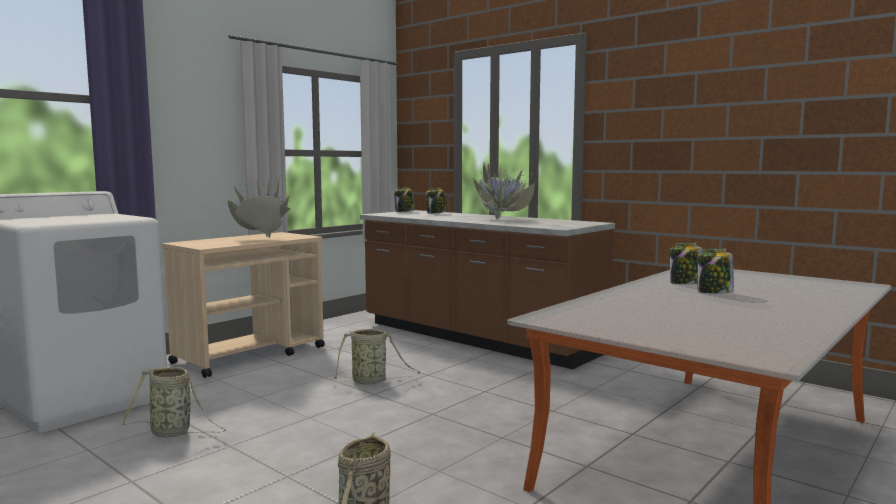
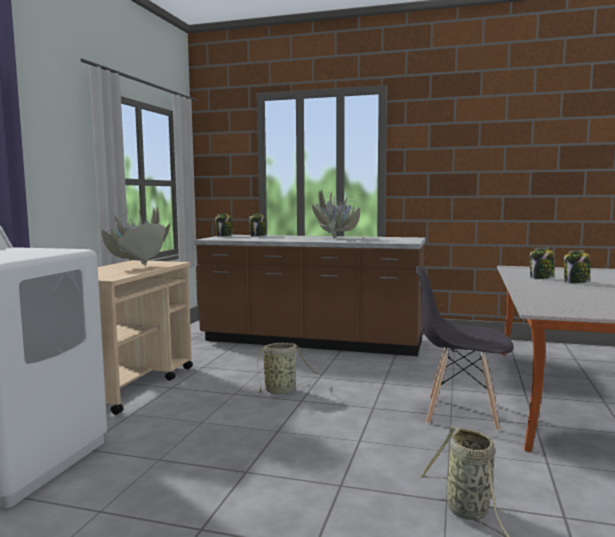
camera: 25 degrees left, 0 degrees up
(173, 433) = (169, 473): basket -> none
(517, 437) = (460, 413): none -> grey chair

